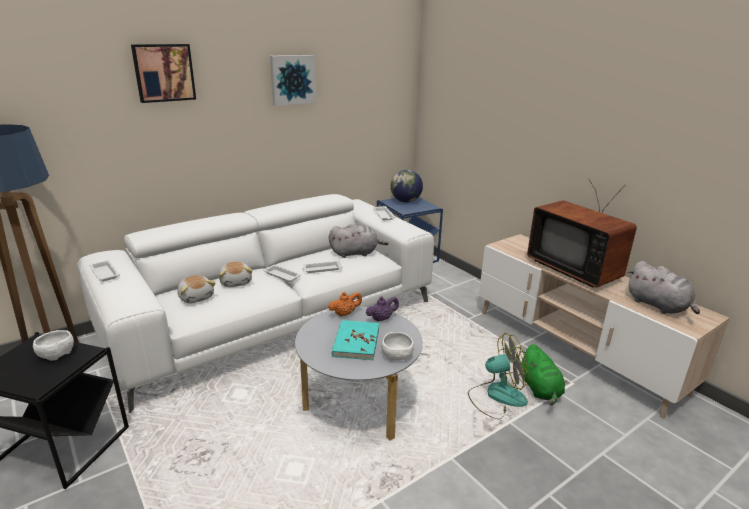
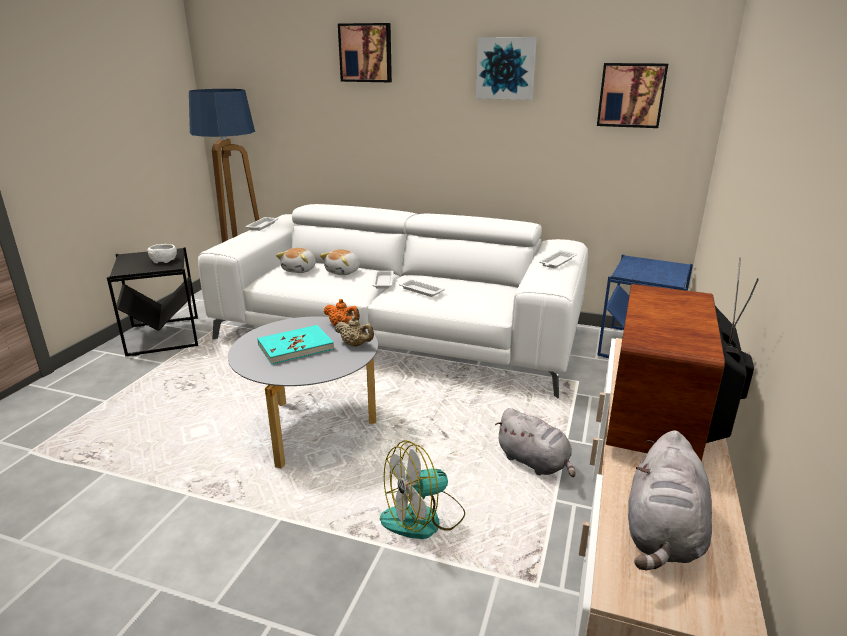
camera: 55 degrees right, 0 degrees up
(355, 253) = (483, 292): grey plush toy -> grey plush toy (535, 462)
(372, 92) = (631, 95): none -> picture
(381, 319) = (355, 345): purple teapot -> beige teapot
(397, 355) = (292, 373): white bowl -> none
(406, 201) = (654, 266): globe -> none
(496, 396) = (423, 518): fan -> fan turned 105 degrees clockwise
(540, 389) = (482, 554): green plush toy -> none

